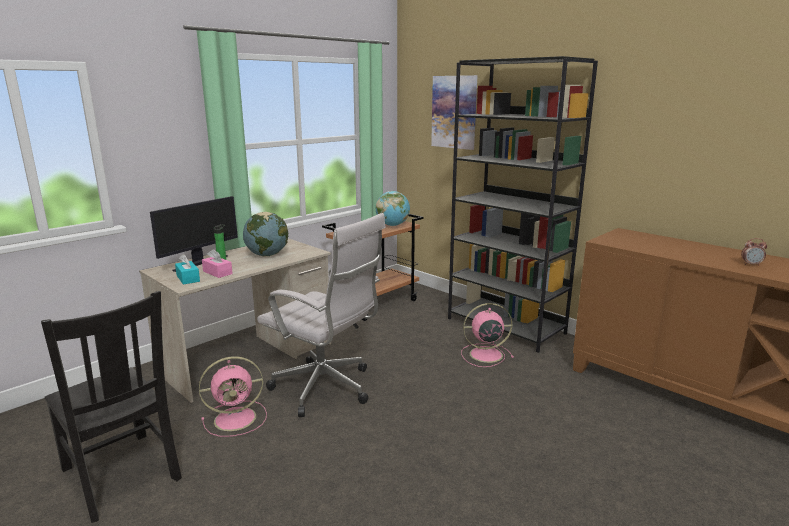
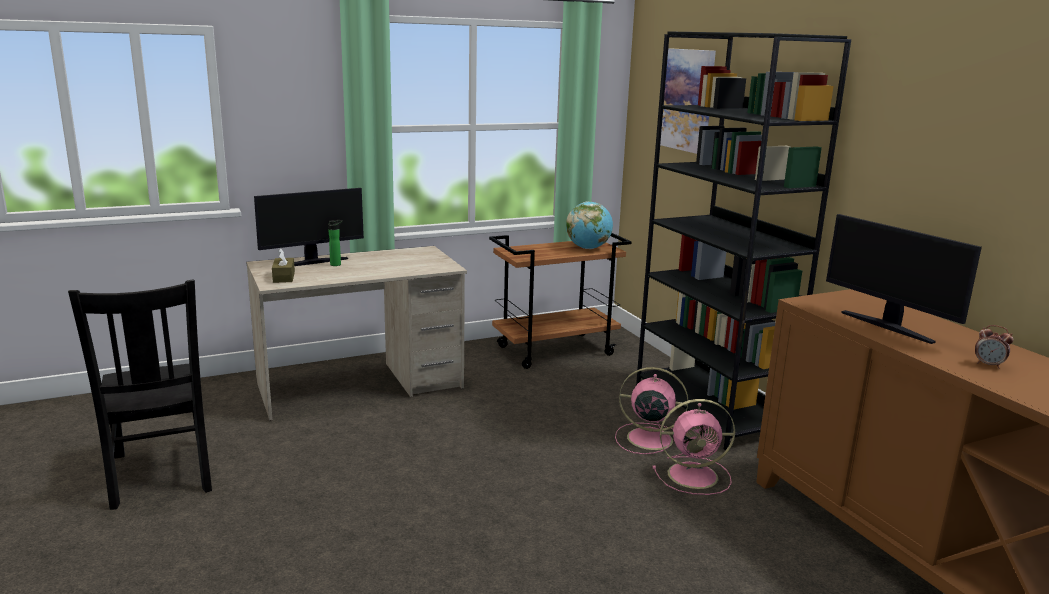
camera: 20 degrees right, 0 degrees up
(188, 278) = (284, 277): turquoise tissue box -> brown tissue box
(217, 272) = (319, 275): pink tissue box -> none
(237, 418) = (304, 446): pink fan -> pink fan (695, 475)
(267, 255) = (392, 263): globe -> none
(326, 389) = (420, 437): white office chair -> none
(668, 249) = (888, 326): none -> monitor

